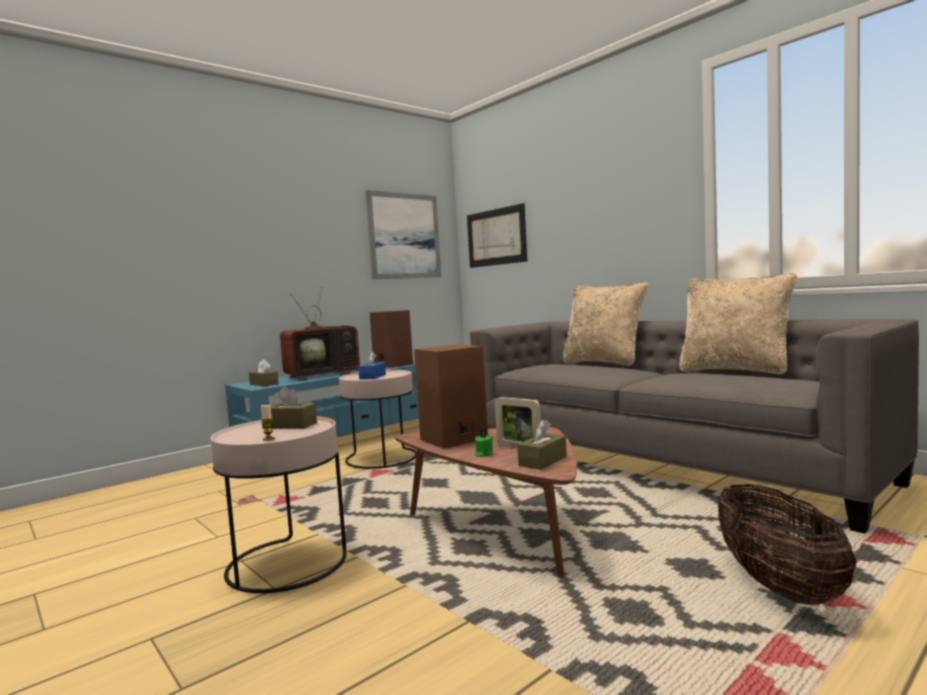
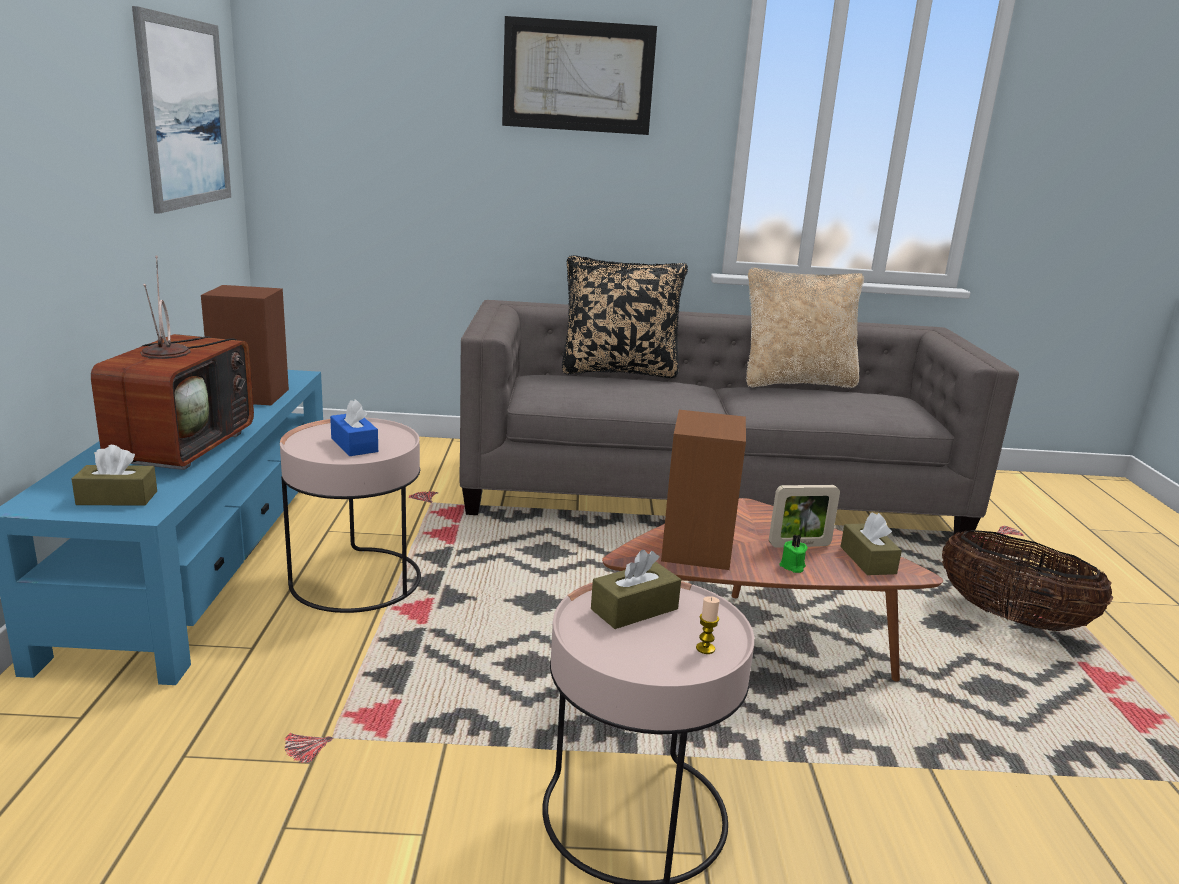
camera: 50 degrees left, 15 degrees up
(496, 237) = (348, 133): picture -> picture (578, 76)
(604, 364) = (620, 373): beige pillow -> black pillow

